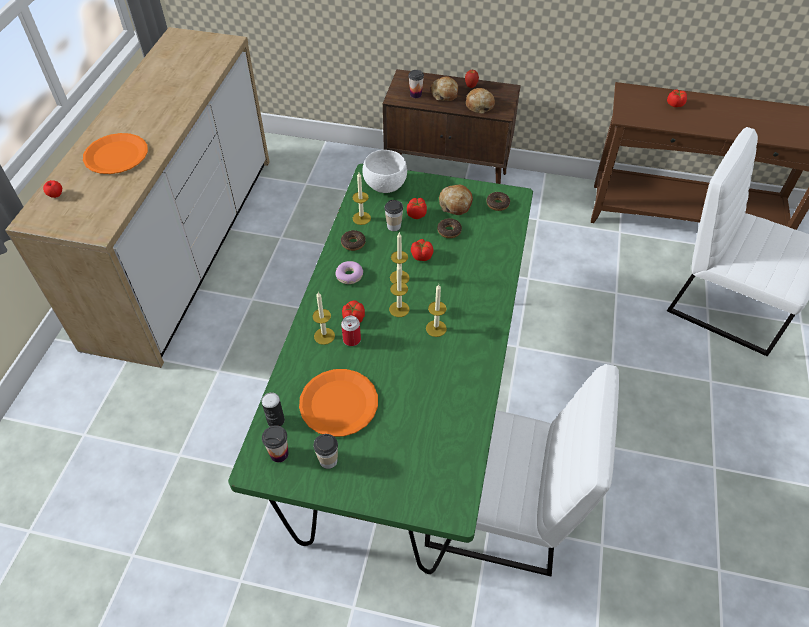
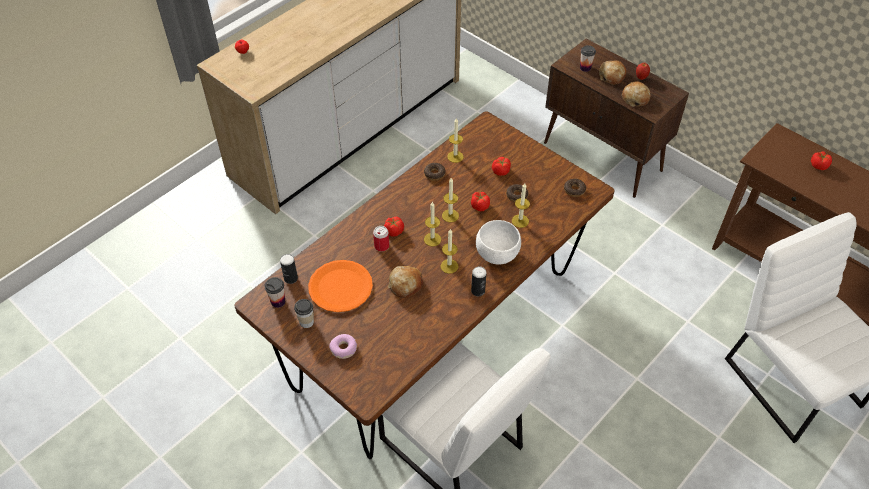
camera: 30 degrees right, 0 degrees up
(116, 155) = (301, 36): orange plate -> none
(324, 336) = (364, 234): candle -> candle (520, 221)
(349, 276) = (414, 198): donut -> donut (344, 349)
(385, 186) = (492, 138): white bowl -> white bowl (497, 255)
(394, 226) = (475, 173): cup -> none
(403, 406) = (433, 328): green dining table -> brown dining table
(455, 204) = (539, 176): bread -> bread (405, 285)
(482, 340) = (478, 291): none -> can

